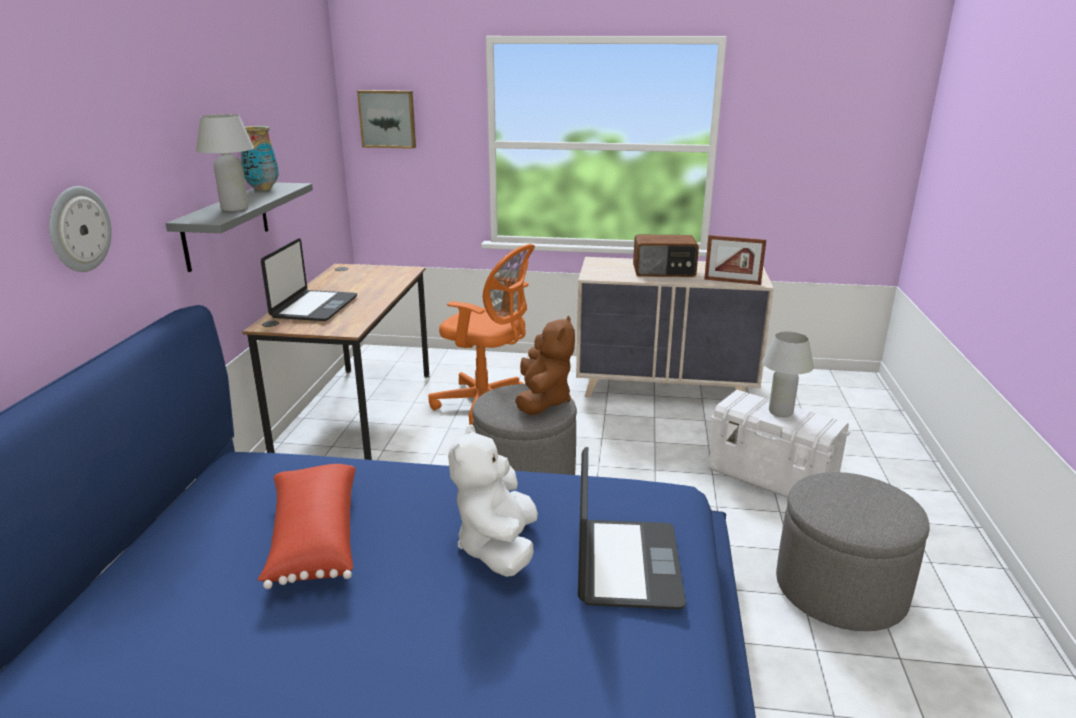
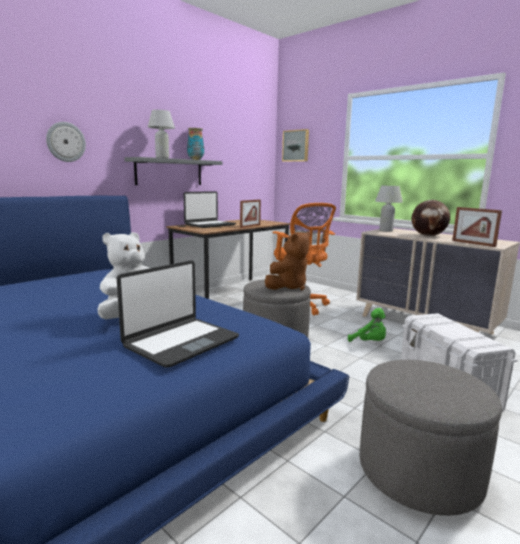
camera: 35 degrees right, 10 degrees down
(313, 539) = (76, 292): red pillow -> none
(387, 295) = (250, 226): none -> picture frame
(640, 441) = (369, 342): none -> green plush toy
(664, 271) = (428, 236): radio -> globe
(780, 412) = (456, 330): white table lamp -> white table lamp (386, 230)

